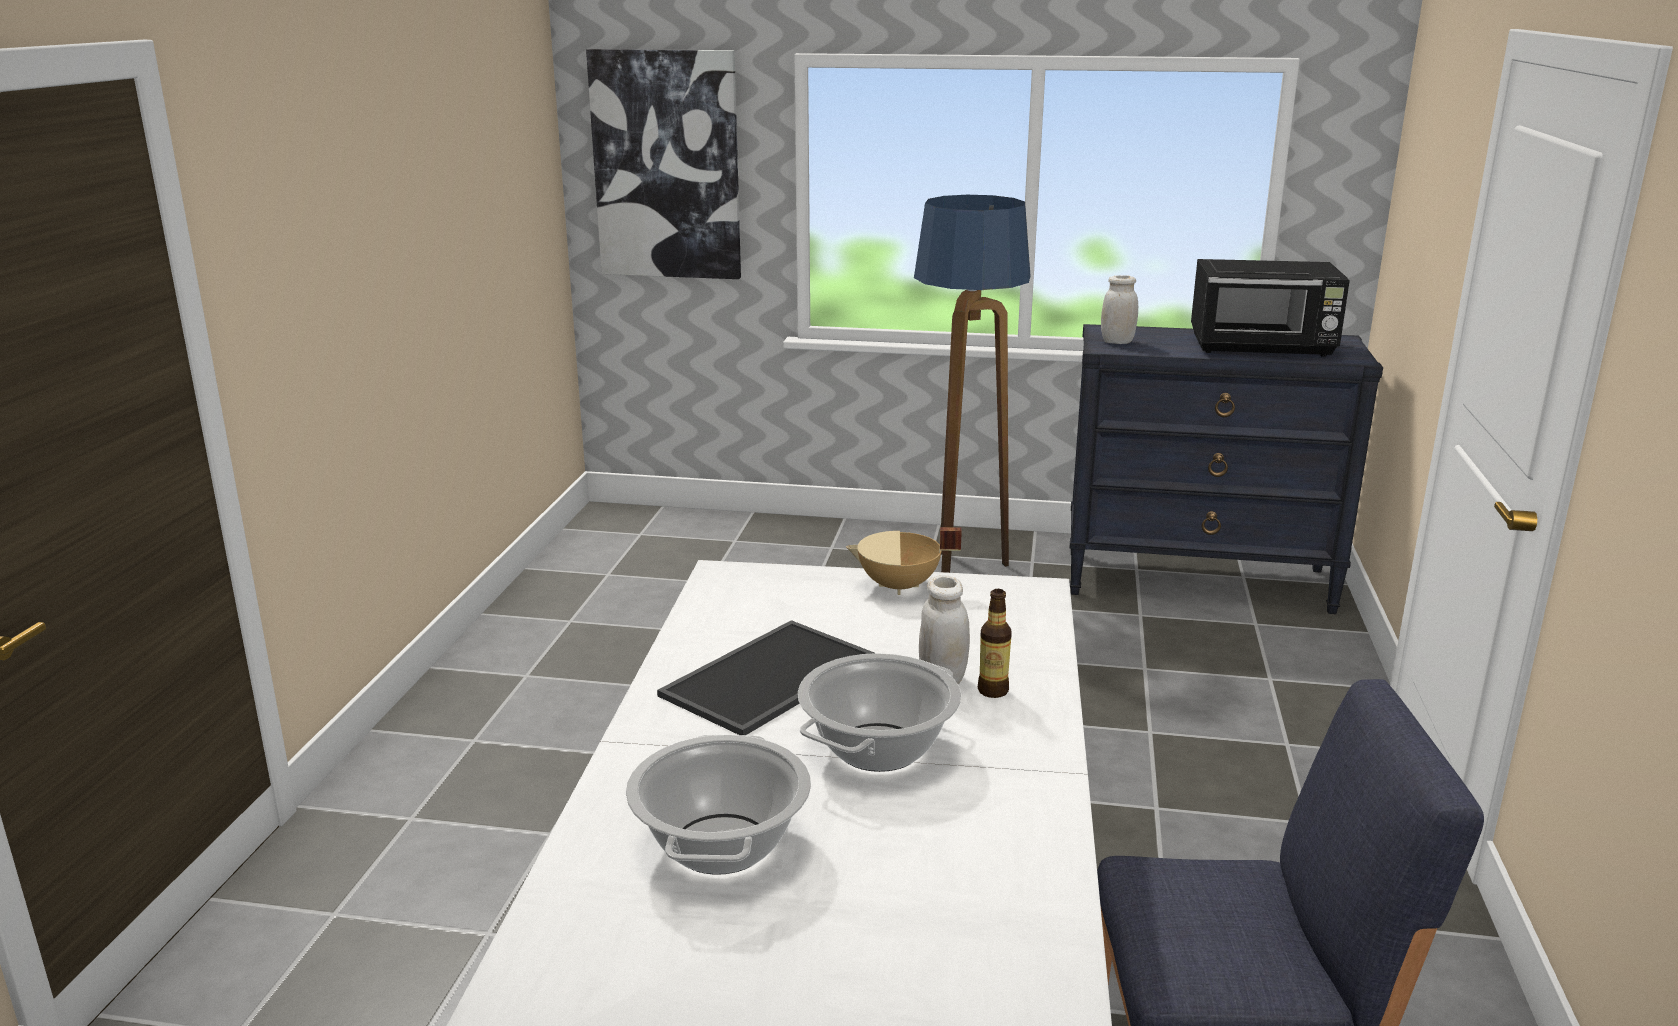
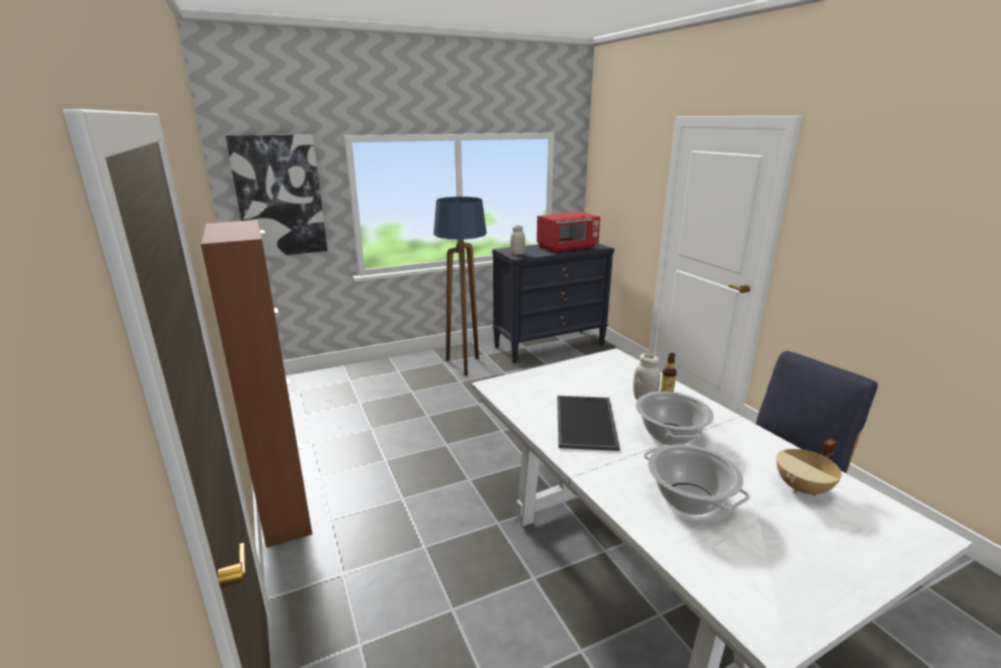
camera: 35 degrees left, 0 degrees up
(435, 705) = (285, 510): none -> brown cabinet
(899, 587) = (568, 369): beige cooking pot -> beige cooking pot (803, 489)
(1263, 348) = (568, 248): black microwave -> red microwave

